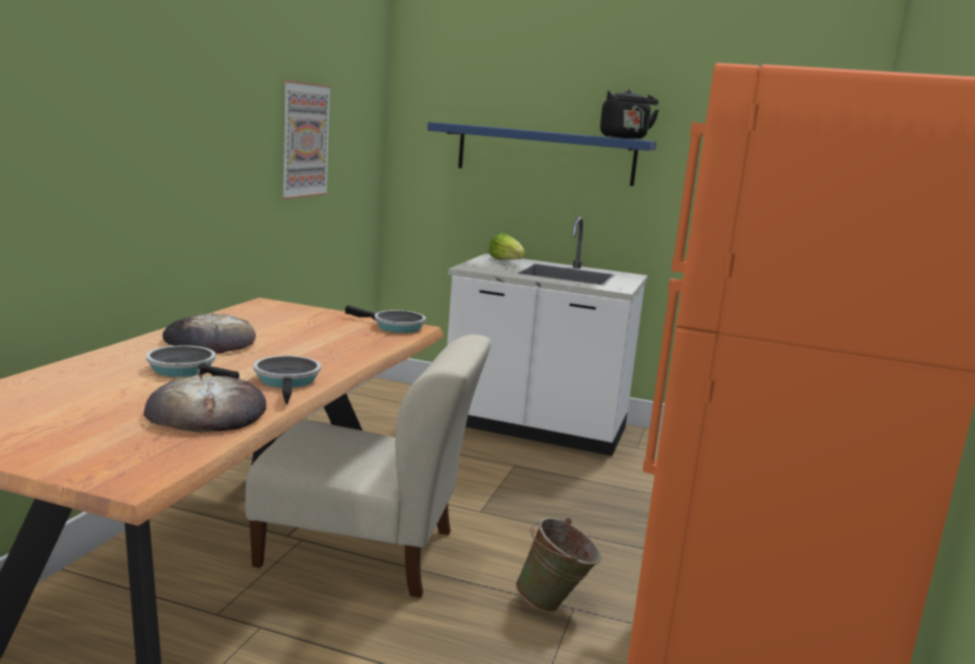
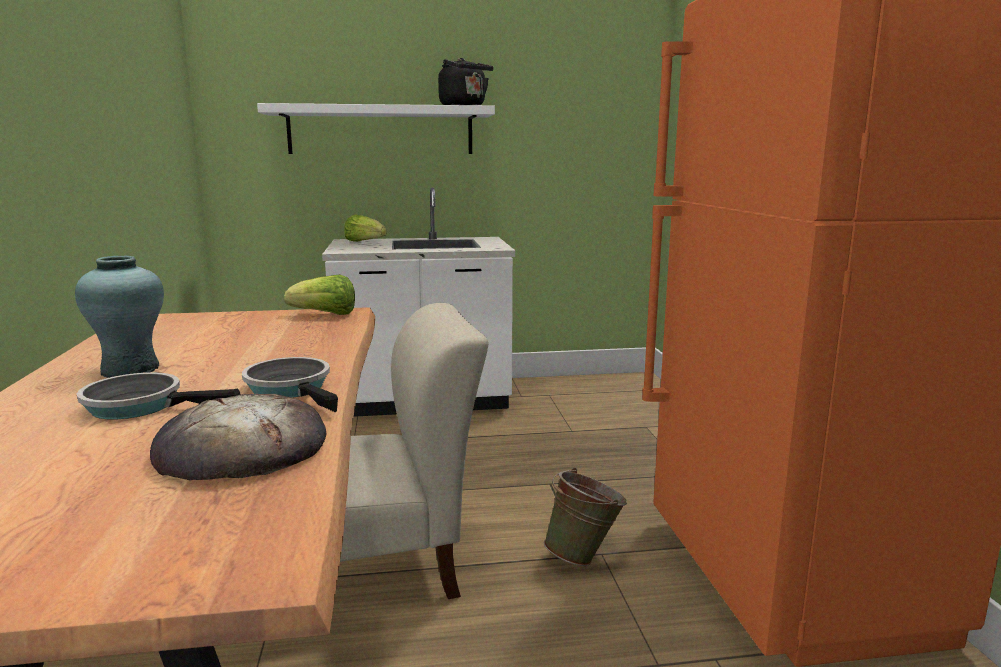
camera: 25 degrees left, 0 degrees up
(210, 342) = (130, 369): bread -> turquoise vase
(304, 140) = (132, 124): picture -> none
(394, 326) = (325, 315): frying pan -> lettuce
(545, 154) = (381, 131): blue shelf -> white shelf

